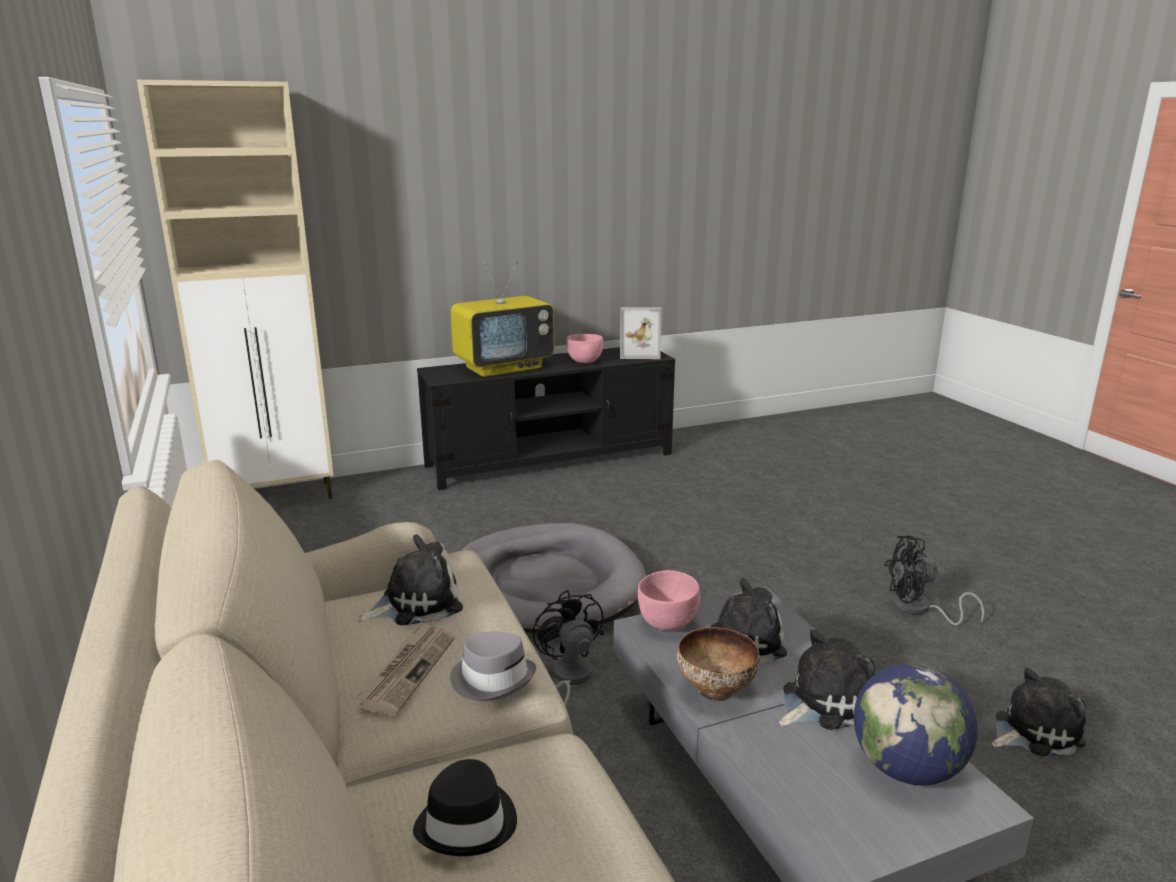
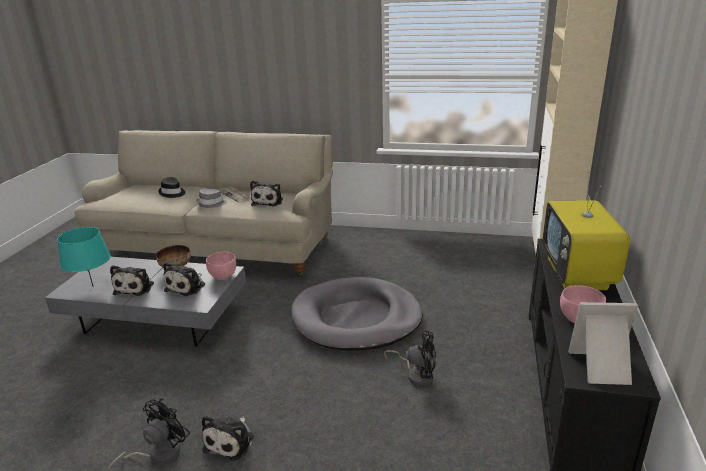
camera: 125 degrees right, 5 degrees up
(568, 679) = (275, 299): black fan -> black fan (417, 374)
(639, 354) = (602, 368): picture frame -> picture frame turned 60 degrees clockwise
(906, 769) = (93, 286): globe -> turquoise table lamp
(1033, 731) = (58, 411): plush toy -> plush toy (231, 441)

